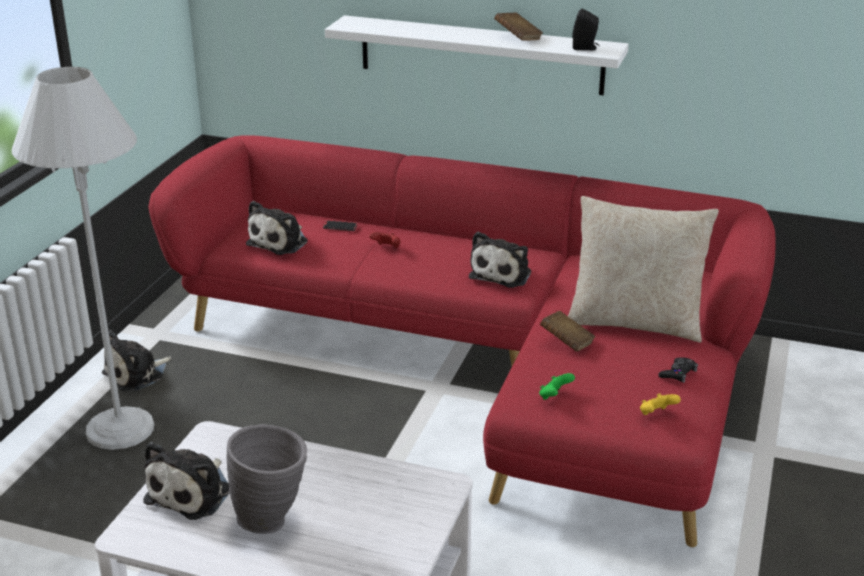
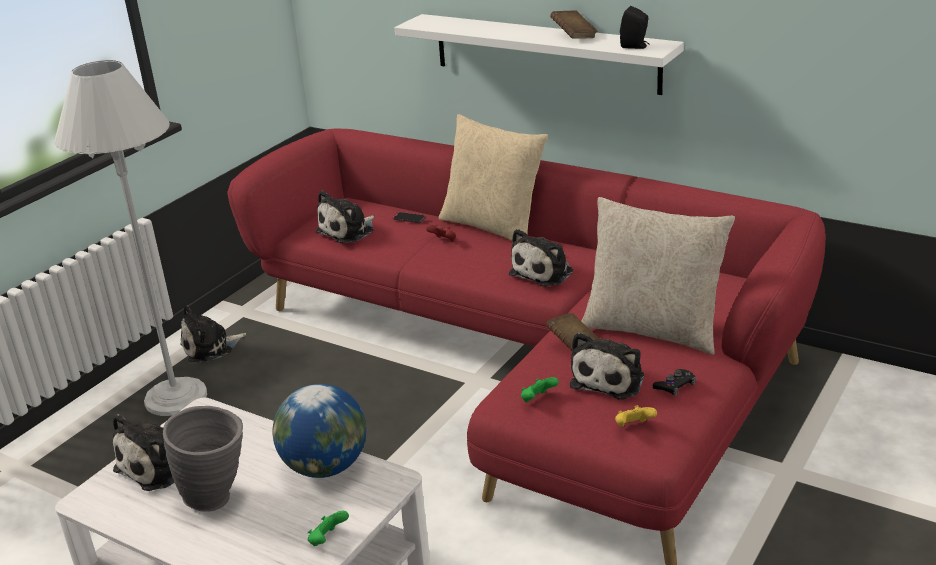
camera: 15 degrees right, 0 degrees up
(371, 479) = (325, 467): none -> globe
(407, 548) = (328, 540): none -> green game controller
(430, 231) = (493, 226): none -> beige pillow
(615, 371) = (610, 379): none -> plush toy

